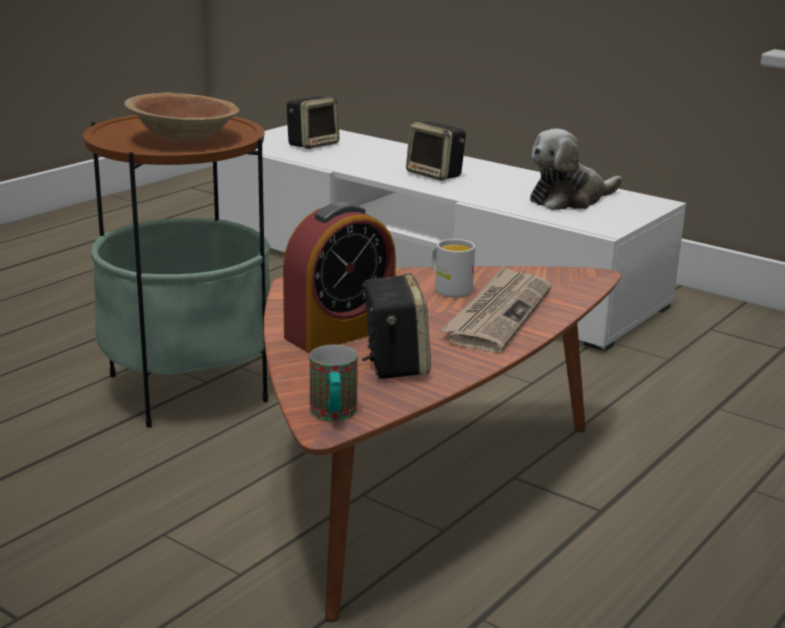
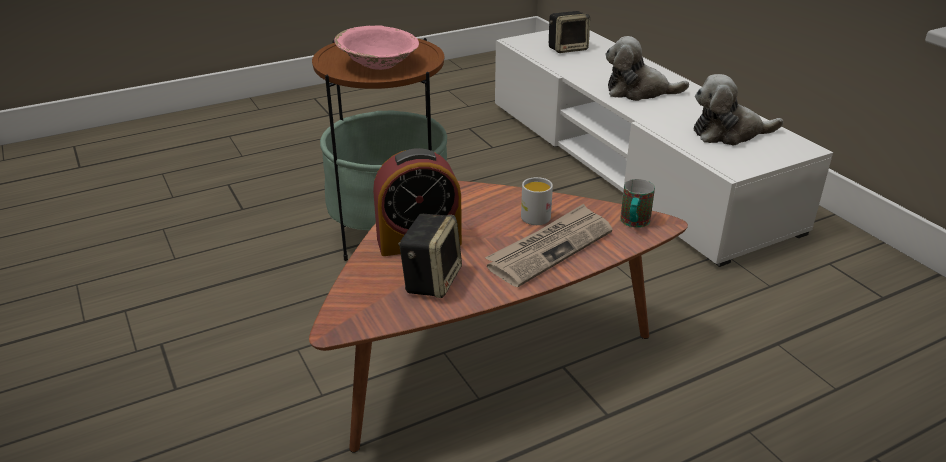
camera: 25 degrees right, 10 degrees up
(184, 138) = (378, 64): brown bowl -> pink bowl
(333, 415) = (349, 319): mug -> mug (633, 223)
(436, 175) = (638, 91): speaker -> plush toy

